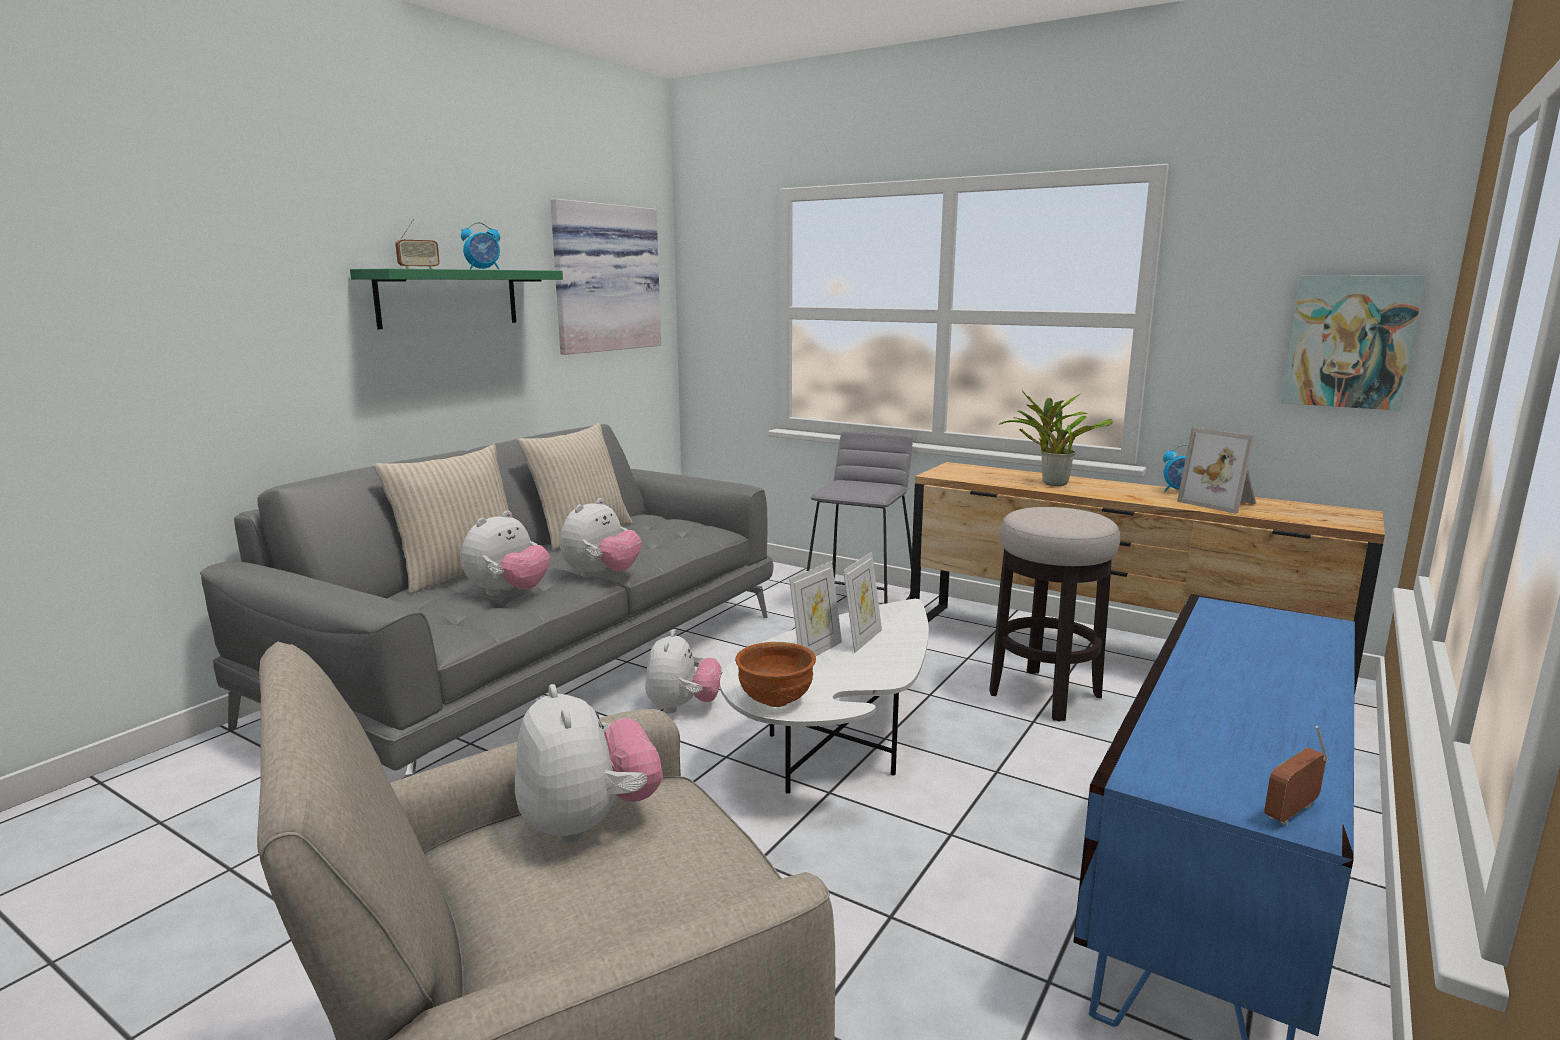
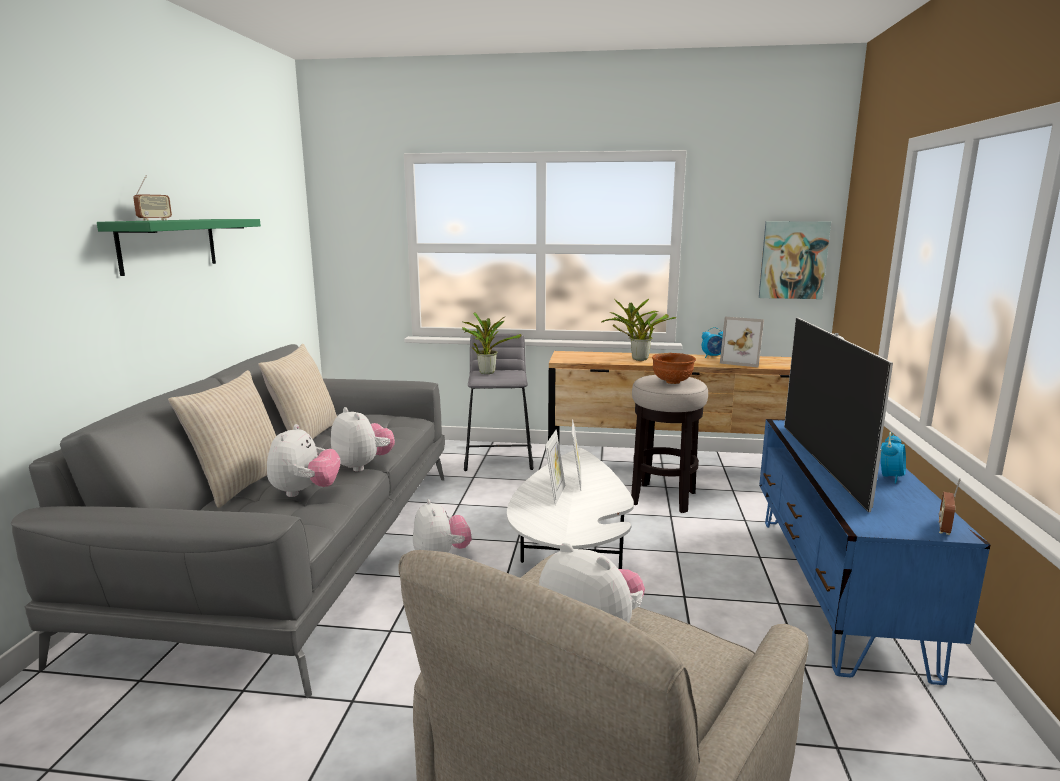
camera: 25 degrees left, 0 degrees up
(484, 269) = (202, 219): alarm clock -> alarm clock (890, 477)
(601, 575) = (363, 466): plush toy -> plush toy turned 45 degrees counterclockwise
(604, 278) = (267, 223): picture -> none
(774, 701) = (566, 533): brown bowl -> brown bowl (672, 382)
(849, 483) = (486, 372): none -> potted plant
(1196, 672) = (822, 463): none -> television

